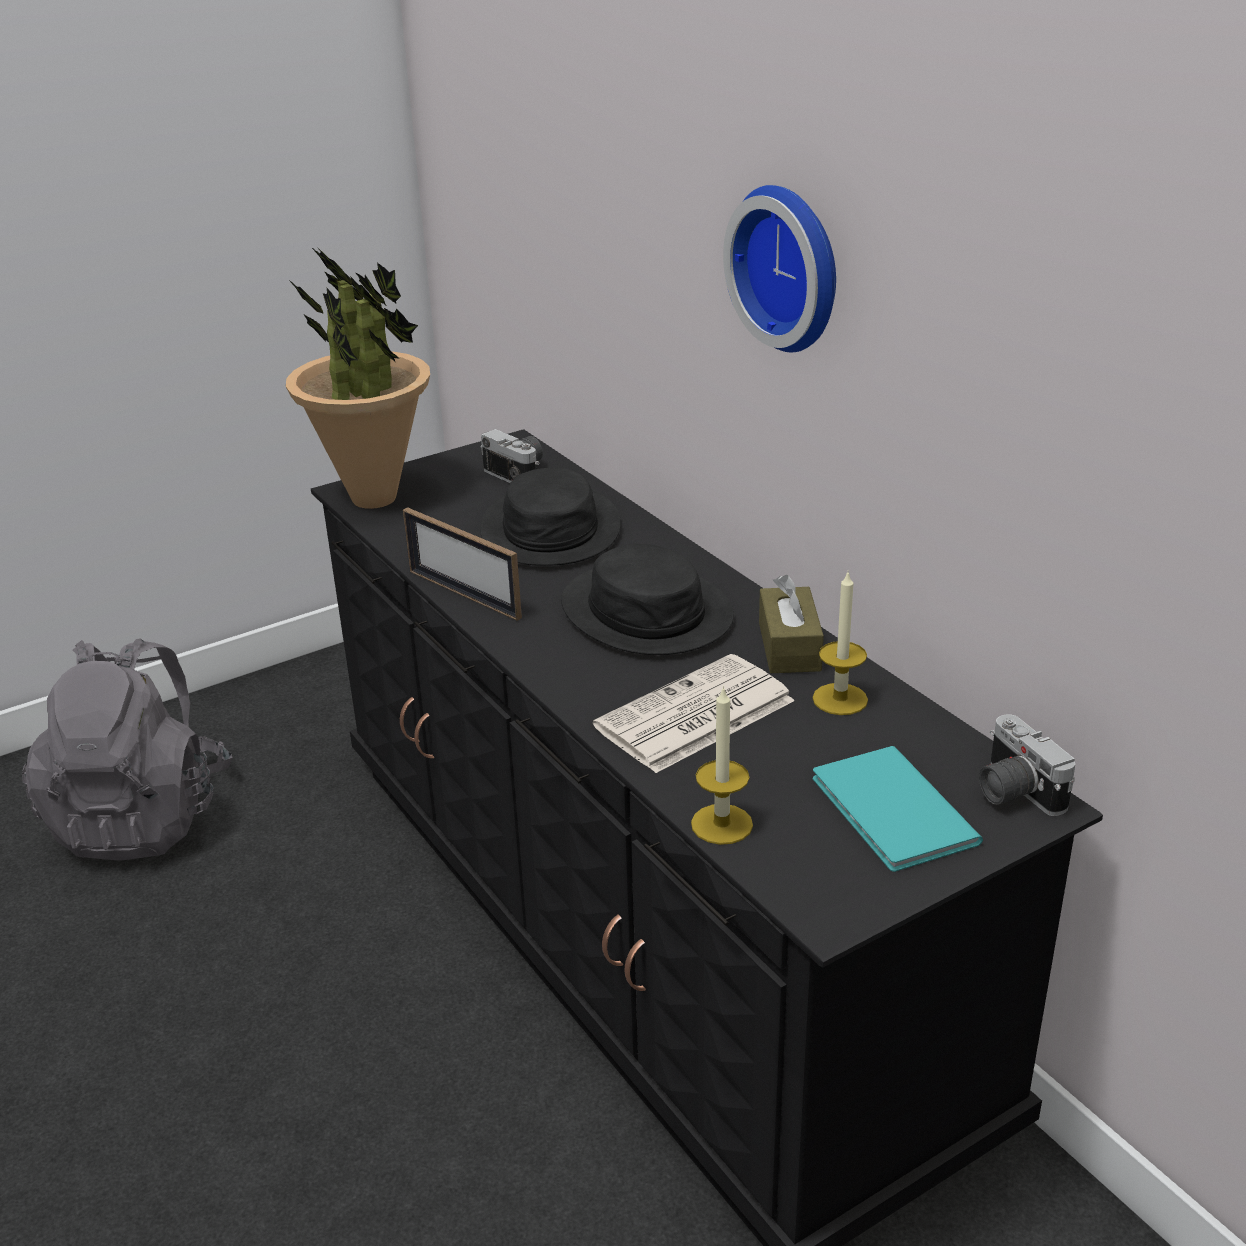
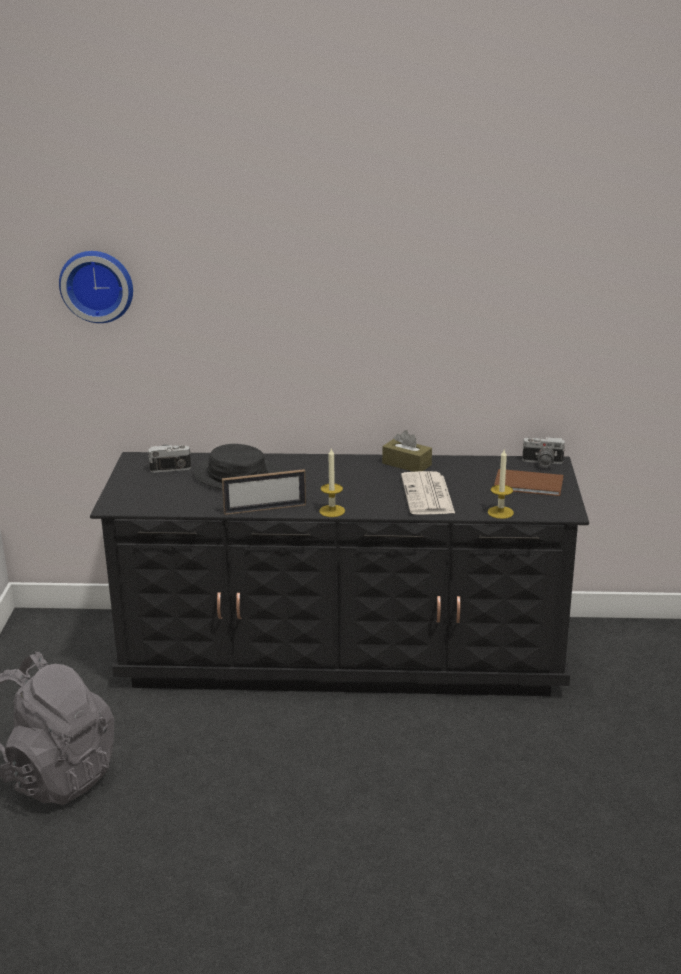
camera: 55 degrees left, 5 degrees down
(375, 499) = (134, 503): potted plant -> none
(647, 612) = (340, 479): black hat -> none
(792, 267) = (360, 298): wall clock -> wall clock (97, 285)
(840, 699) = (453, 468): candle -> candle (332, 511)
(892, 814) = (530, 485): turquoise book -> brown book

